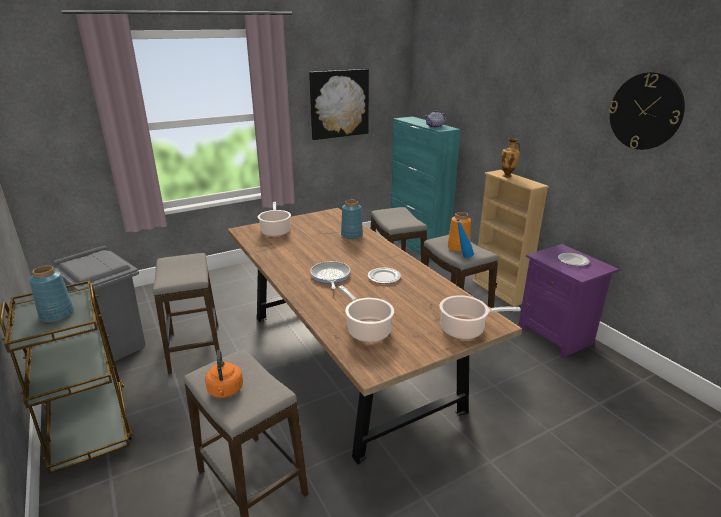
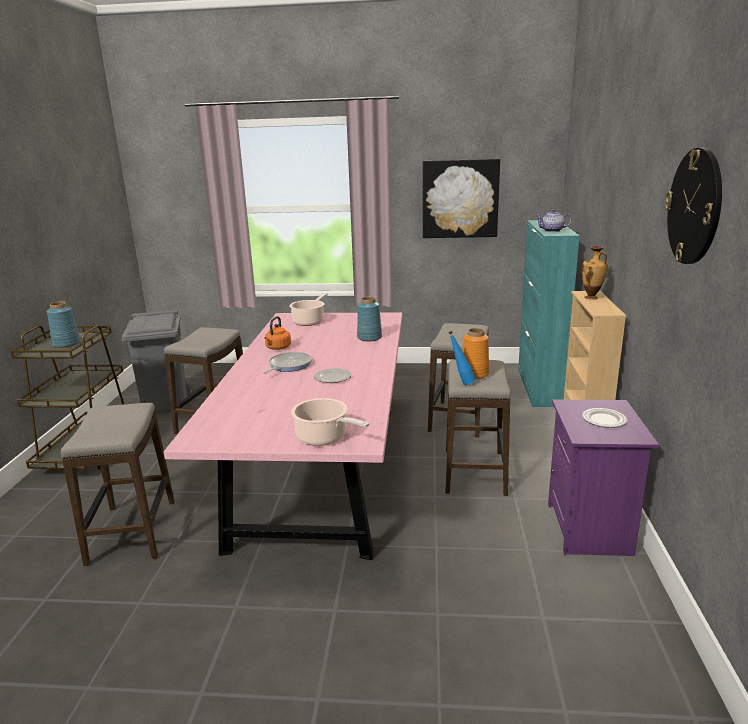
camera: 35 degrees right, 5 degrees down
(225, 391) = (96, 425): orange kettle -> orange kettle (277, 348)
(348, 359) = (322, 470): brown dining table -> pink dining table
(367, 330) = (242, 412): cooking pot -> none

